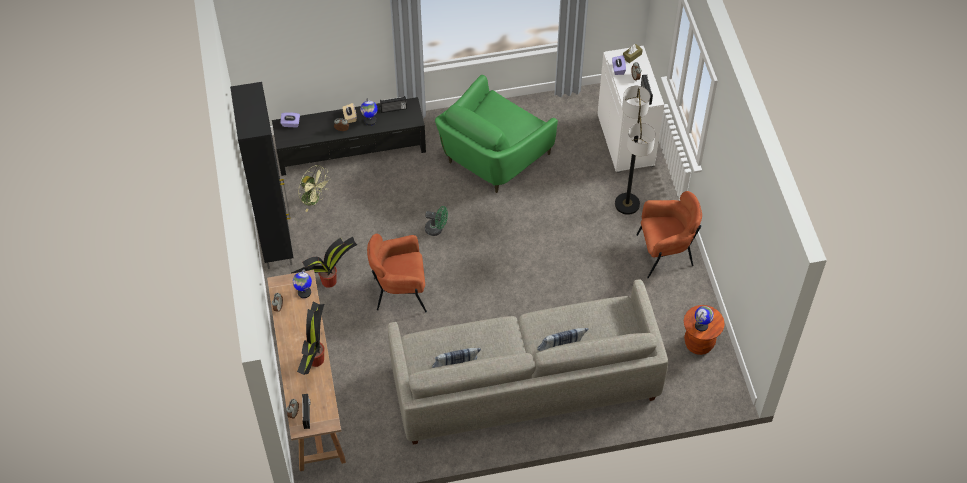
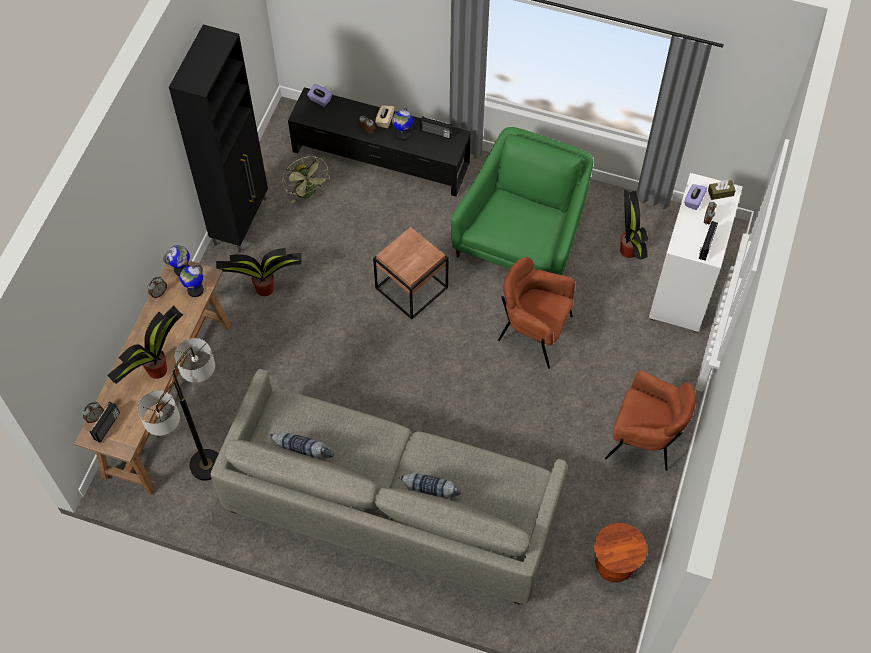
camera: 30 degrees right, 5 degrees up
(400, 291) = (328, 336): brown armchair -> brown armchair (533, 332)
(437, 229) = (411, 287): green fan -> brown side table
(492, 158) = (523, 236): green armchair -> green armchair turned 135 degrees clockwise
(571, 133) = (628, 249): none -> potted plant
(627, 204) = (637, 361): floor lamp -> floor lamp (206, 465)
(701, 325) = (614, 550): globe -> globe (182, 269)

